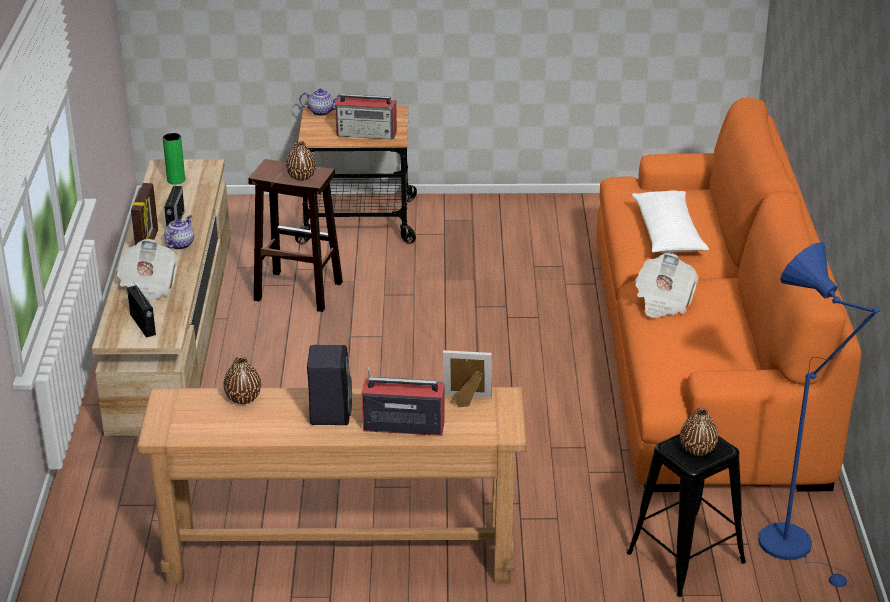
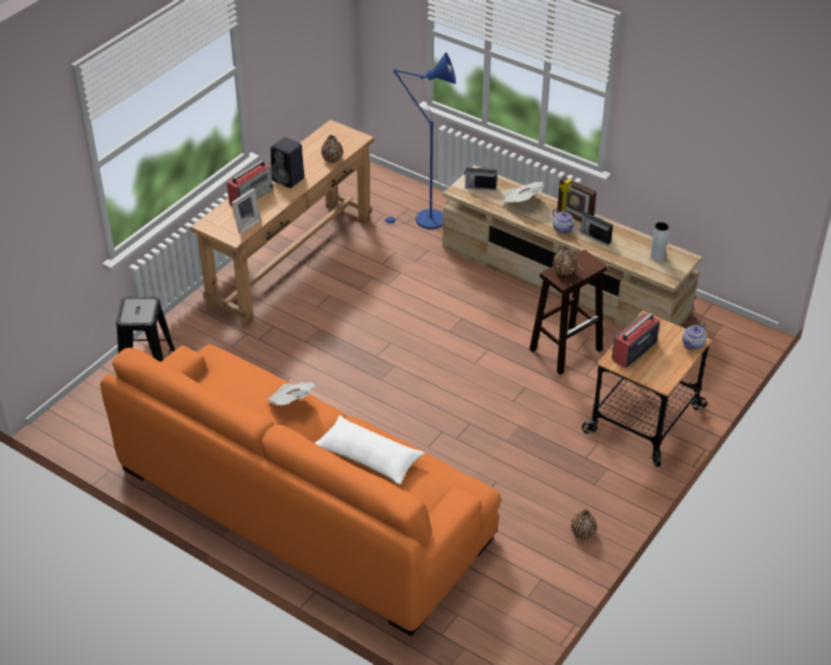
camera: 125 degrees right, 10 degrees up
(176, 180) = (657, 256): green vase -> grey vase
(697, 449) = (136, 310): brown vase -> brown vase (582, 533)
(794, 547) = (106, 422): blue floor lamp -> blue floor lamp (424, 220)

